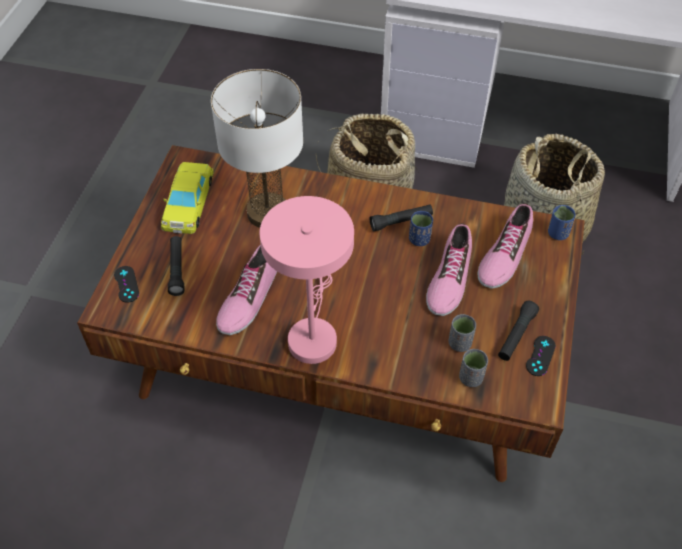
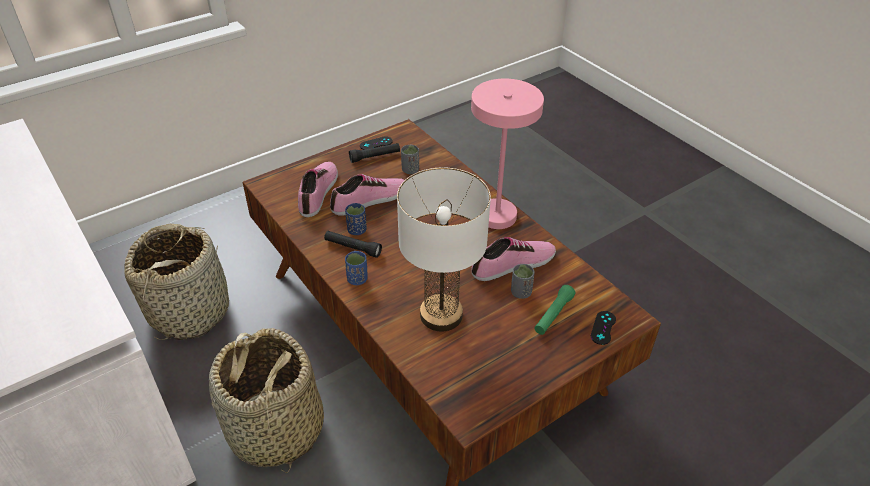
camera: 140 degrees left, 10 degrees down
(177, 269) = (553, 315): black flashlight -> green flashlight
(188, 202) = (499, 368): yellow toy car -> none
(471, 378) = (425, 155): grey cup -> grey cup (521, 292)
(504, 254) = (319, 192): shoe -> shoe turned 60 degrees counterclockwise
(557, 233) = (270, 183): blue cup -> blue cup (357, 279)

